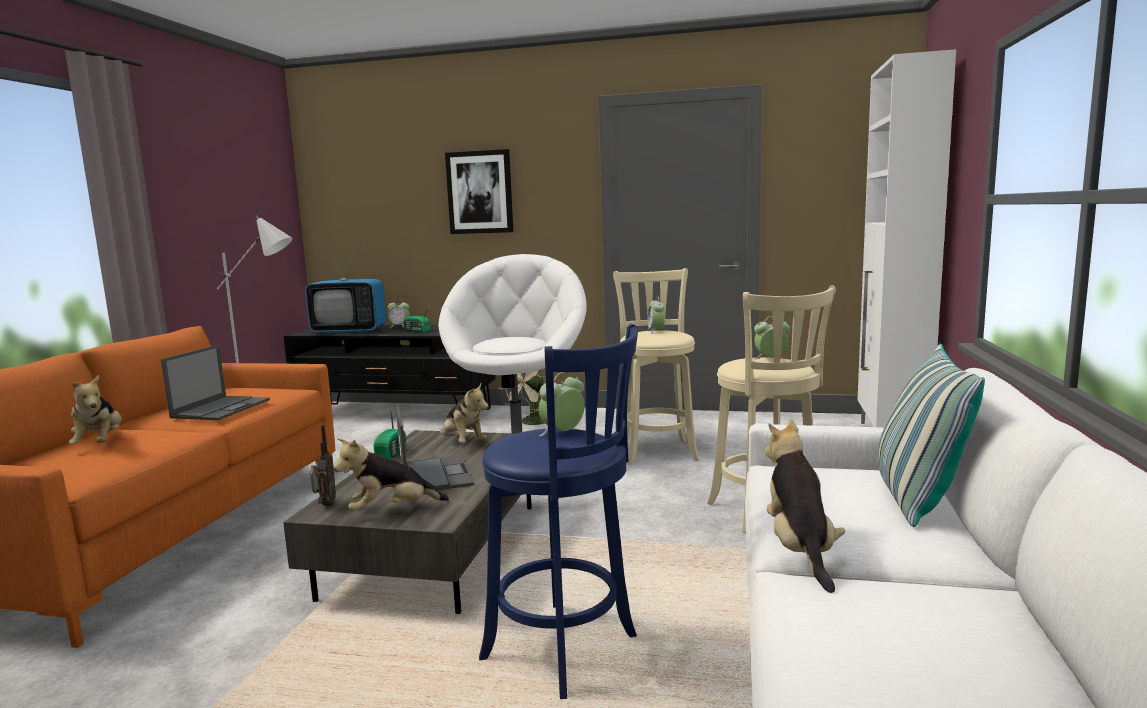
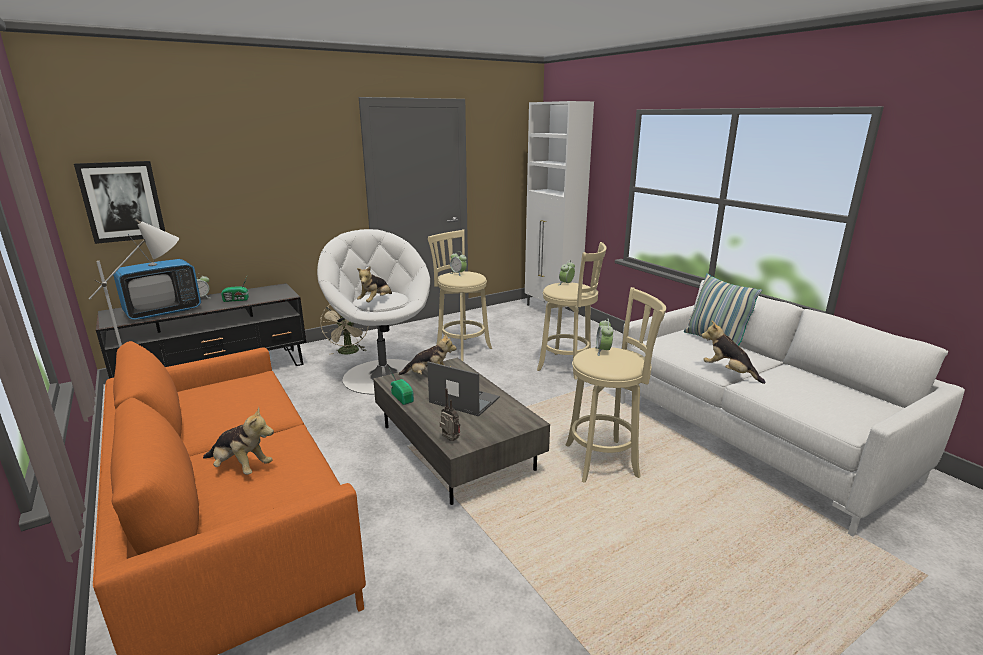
camera: 45 degrees left, 10 degrees up
(222, 408) = (253, 407): laptop -> none
(392, 510) = (493, 427): plush toy -> plush toy (375, 301)
(480, 192) = (263, 173): picture -> picture (122, 201)
(566, 650) = (605, 460): blue stool -> beige stool

